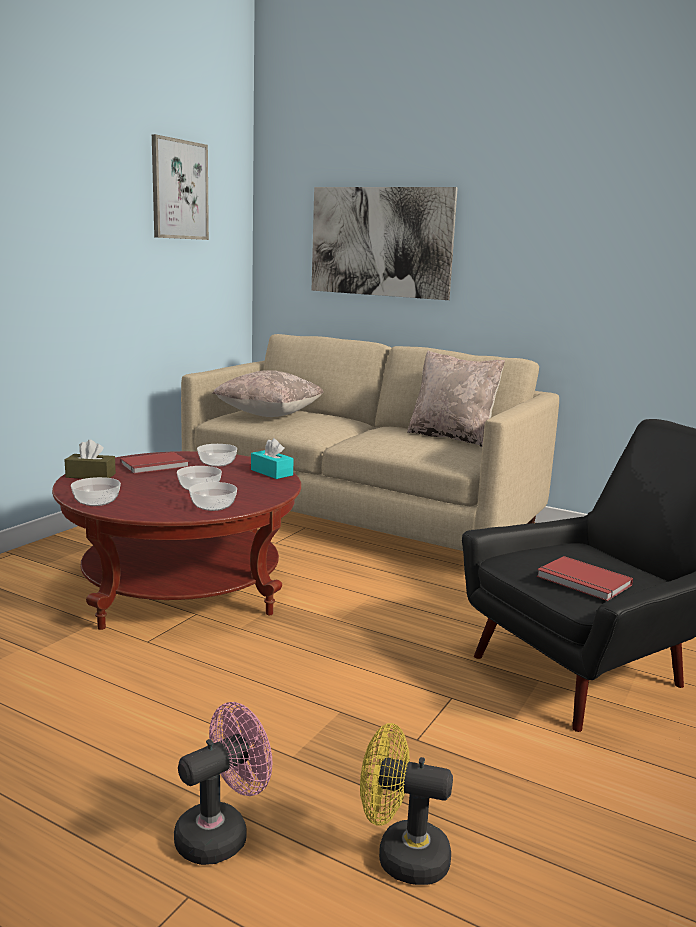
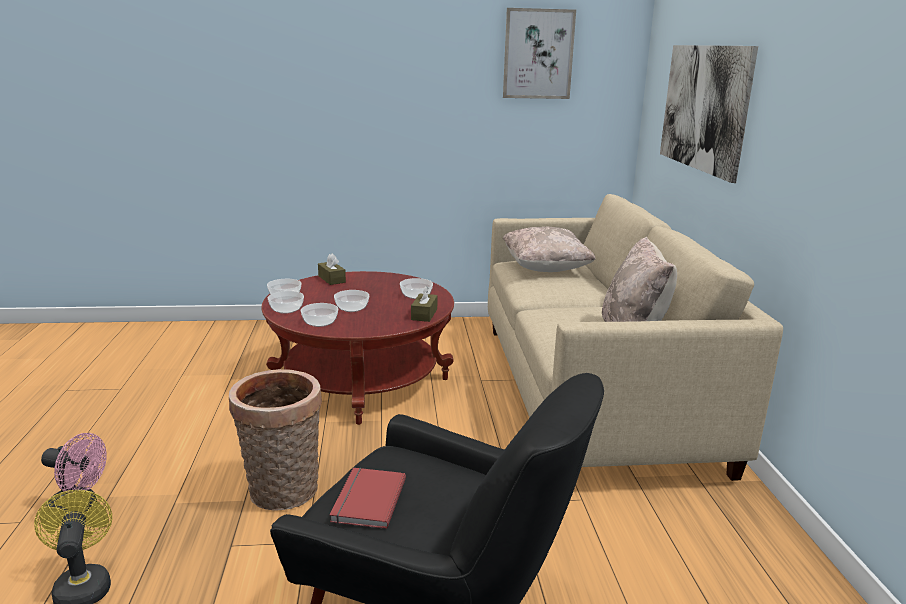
camera: 55 degrees right, 5 degrees up
(142, 509) = (287, 309): none -> bowl
(155, 466) = (379, 285): red book -> none
(271, 472) = (424, 314): turquoise tissue box -> brown tissue box
(354, 687) = (283, 494): none -> basket

